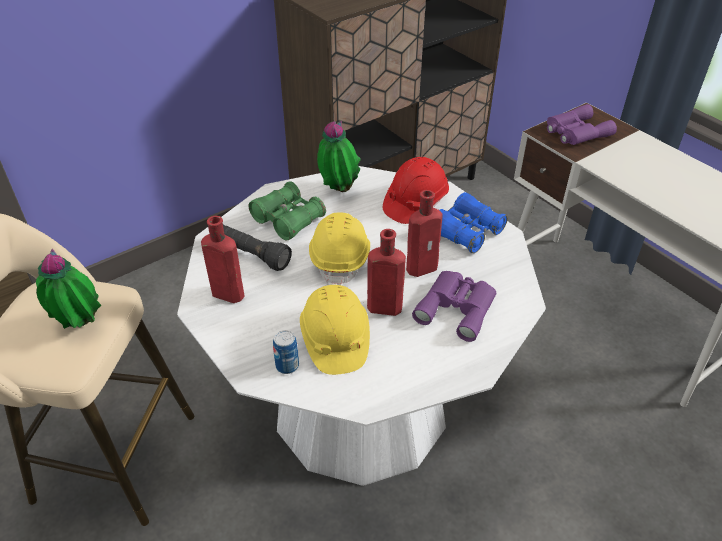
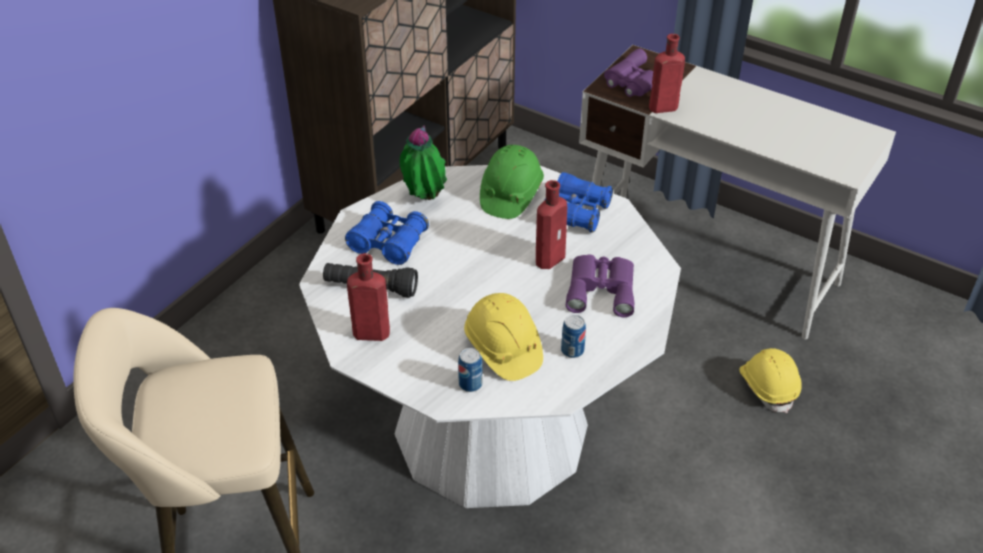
camera: 20 degrees left, 0 degrees up
(79, 326) = (235, 404): potted plant -> none
(288, 219) = (388, 242): green binoculars -> blue binoculars
(341, 258) = (465, 269): yellow hard hat -> yellow hard hat (768, 387)
(382, 307) = (531, 307): red bottle -> red bottle (661, 108)
(399, 360) = (572, 350): none -> can
(415, 203) = (510, 194): red hard hat -> green hard hat

